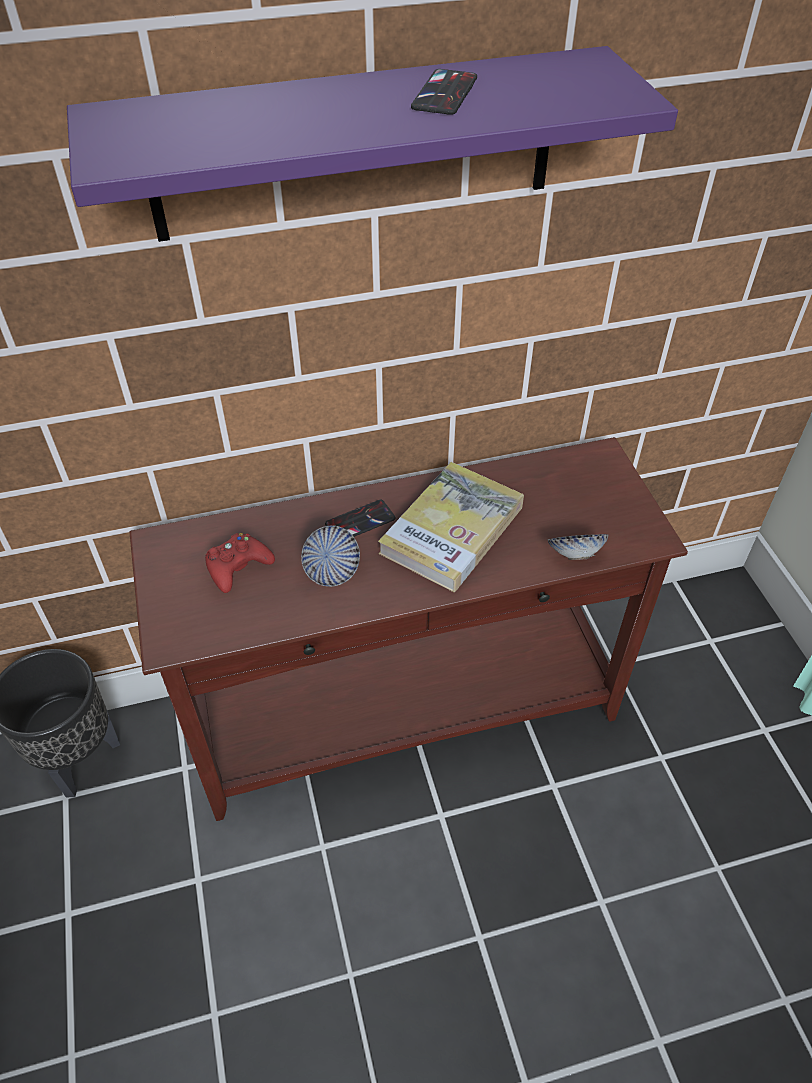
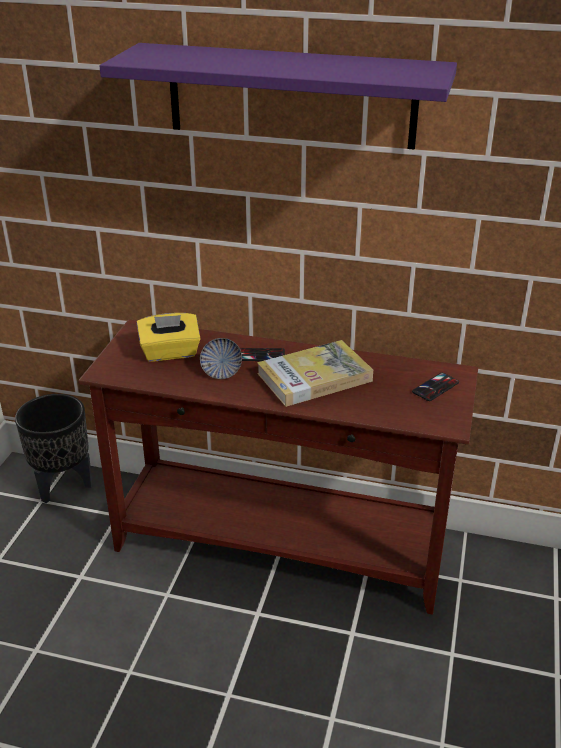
camera: 30 degrees right, 15 degrees down
(238, 567) = (170, 353): red game controller -> yellow tissue box
(445, 93) = (325, 64): phone -> phone (435, 387)
(574, 554) = (384, 415): bowl -> none

